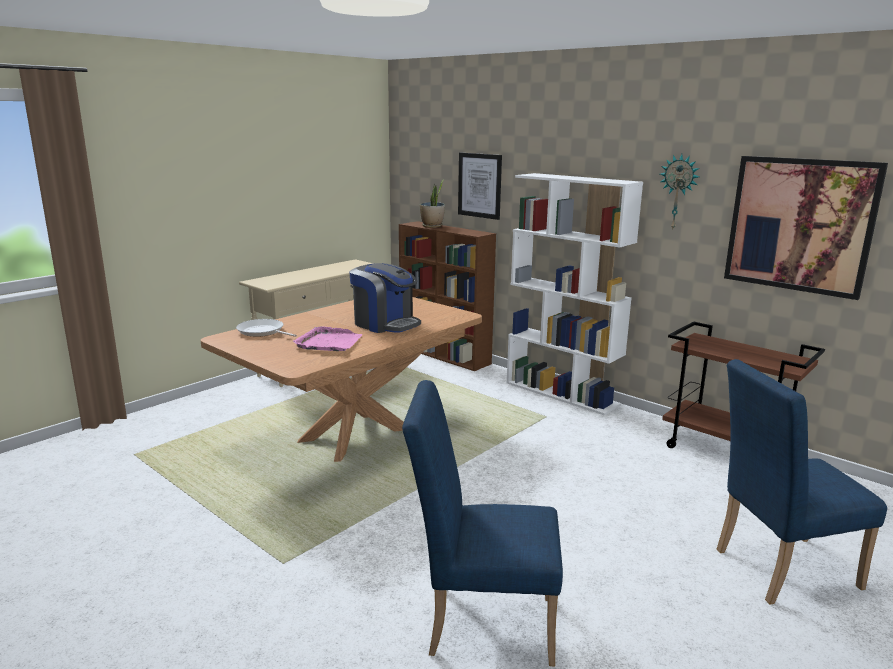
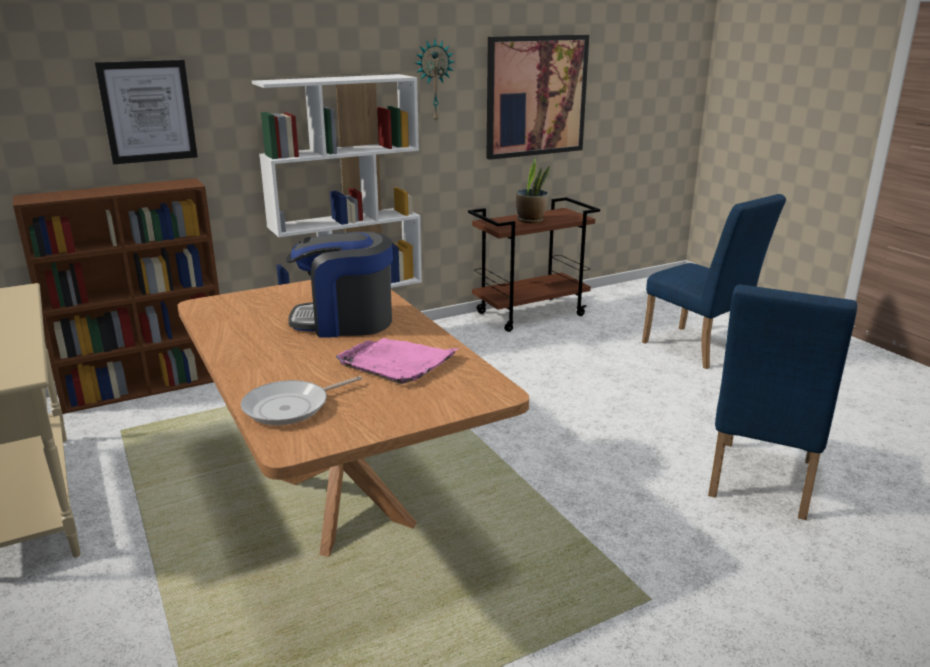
camera: 70 degrees left, 5 degrees up
(385, 324) = (344, 322): coffee machine -> coffee machine turned 150 degrees counterclockwise
(432, 226) = (81, 193): potted plant -> potted plant (531, 220)
(777, 569) = (699, 350): blue chair -> blue chair turned 45 degrees counterclockwise

